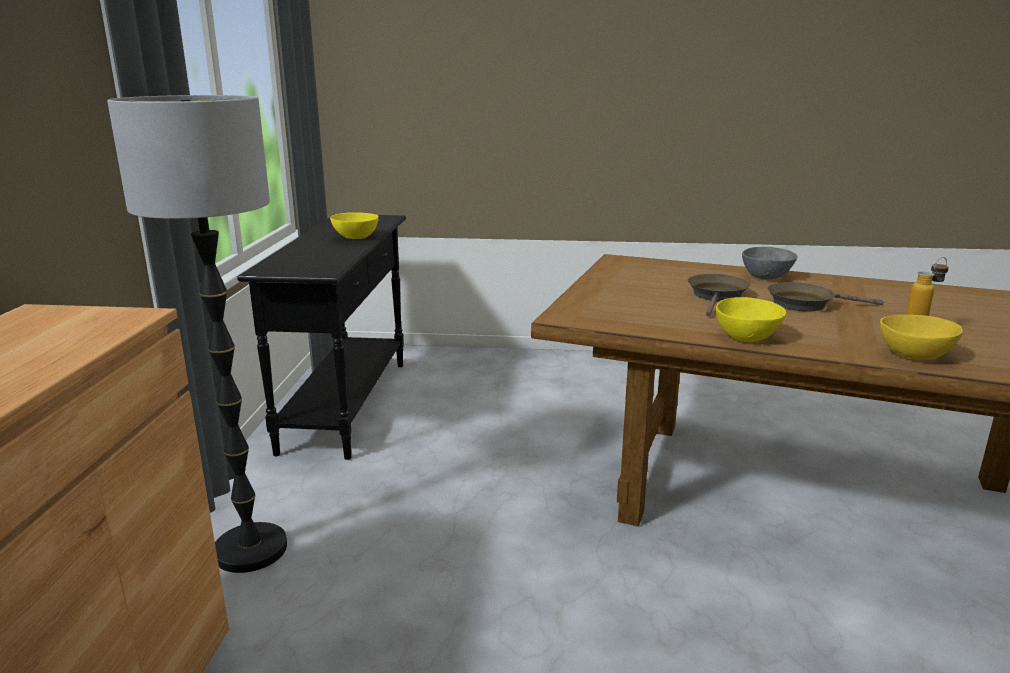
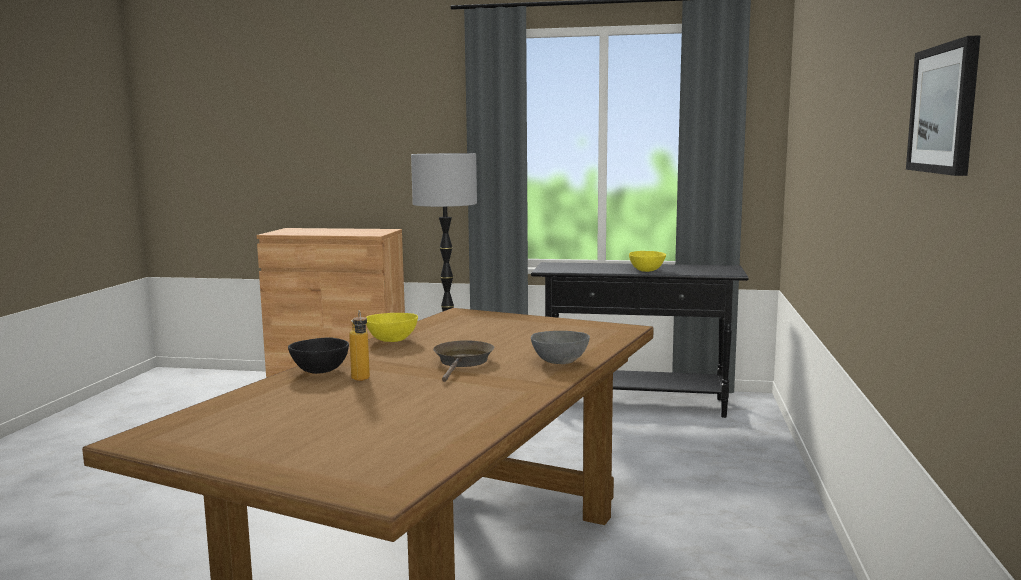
camera: 95 degrees right, 10 degrees down
(717, 296) = (496, 343): brown frying pan -> none
(838, 49) = (944, 109): none -> picture
(916, 356) = (319, 371): yellow bowl -> black bowl

